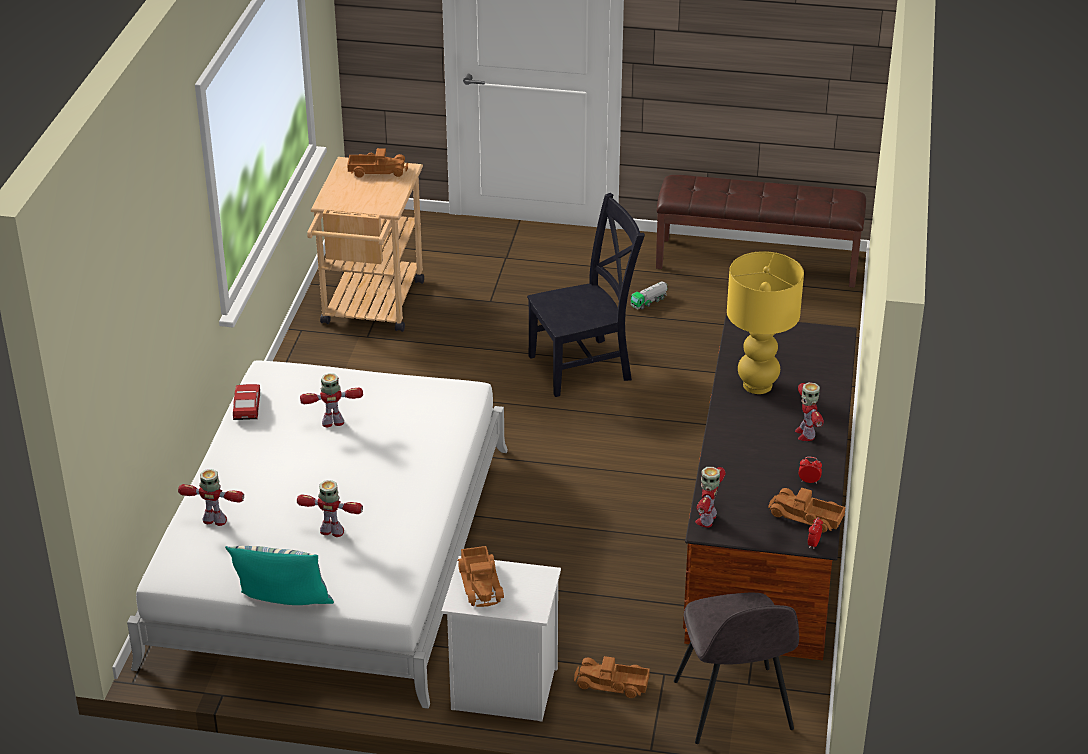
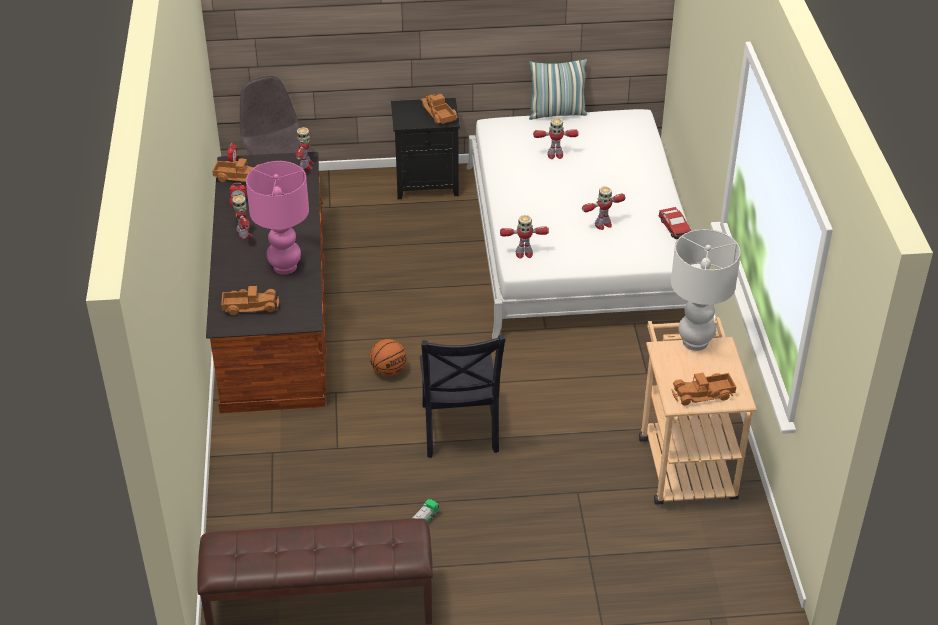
camera: 165 degrees right, 5 degrees up
(215, 520) = (633, 147): toy robot -> toy robot (523, 253)
(352, 207) = (695, 341): none -> white table lamp
(501, 689) = (427, 183): white nightstand -> black nightstand
(584, 367) = (459, 431): black chair -> black chair turned 60 degrees counterclockwise
(612, 684) = (361, 196): toy truck -> toy truck (250, 306)
(641, 436) = (388, 370): none -> basketball
(757, 386) = (285, 266): yellow table lamp -> pink table lamp

